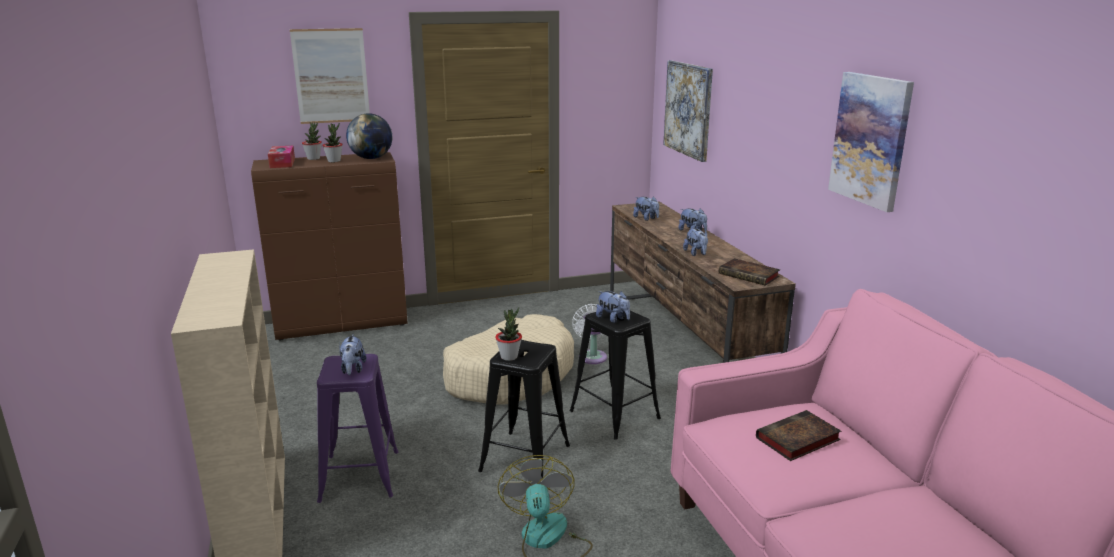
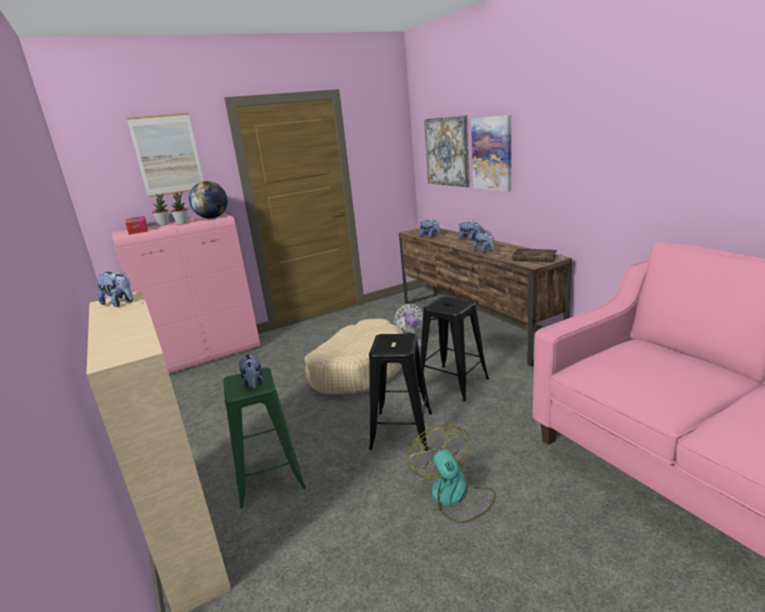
camera: 10 degrees left, 0 degrees up
(343, 325) = (208, 356): brown cabinet -> pink cabinet
(359, 476) = (269, 476): purple stool -> green stool
(509, 357) = (384, 348): potted plant -> none
(613, 319) = (447, 306): plush toy -> plush toy (120, 303)
(797, 440) = (654, 368): book -> none
(870, 140) = (634, 130): picture -> picture (492, 153)

